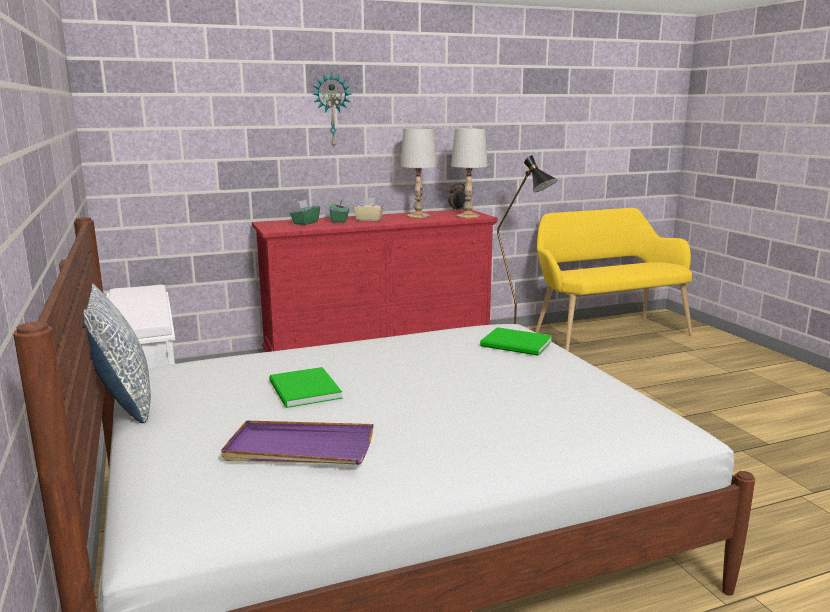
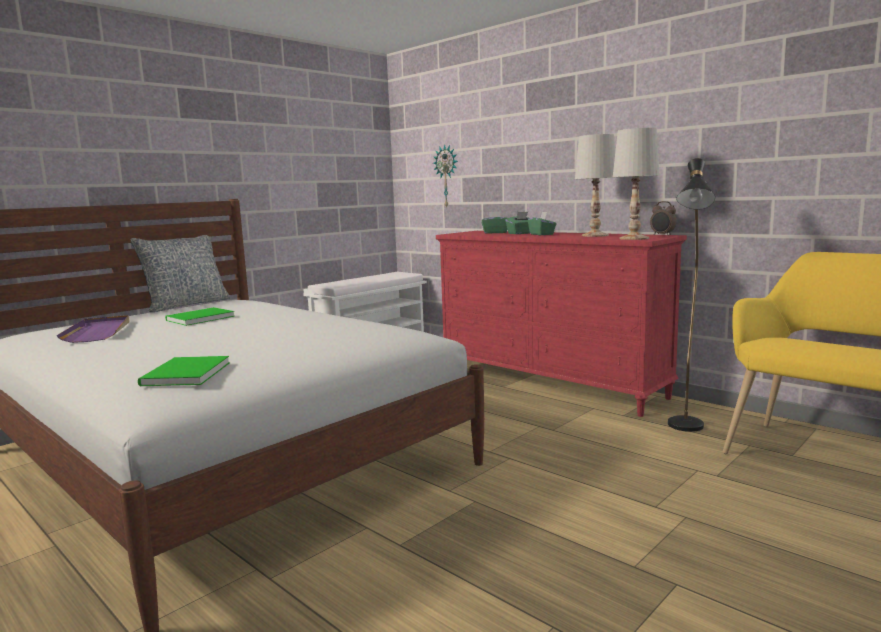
camera: 65 degrees right, 5 degrees down
(331, 110) = (544, 126): wall clock -> wall clock (447, 176)
(368, 220) = (542, 234): beige tissue box -> green tissue box
(517, 344) = (346, 339): green book -> green book (183, 374)

